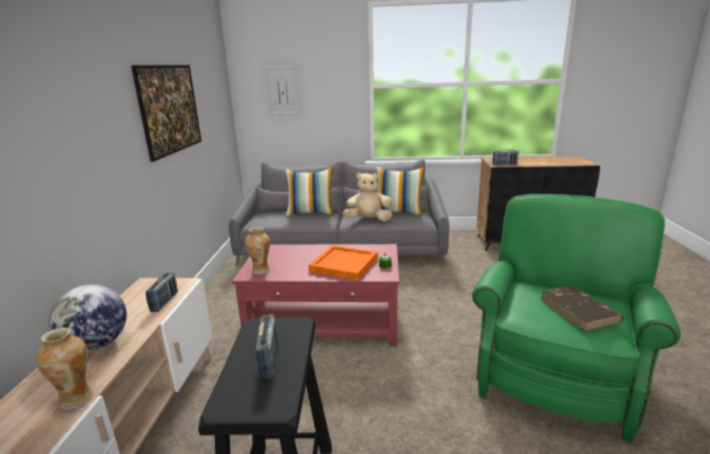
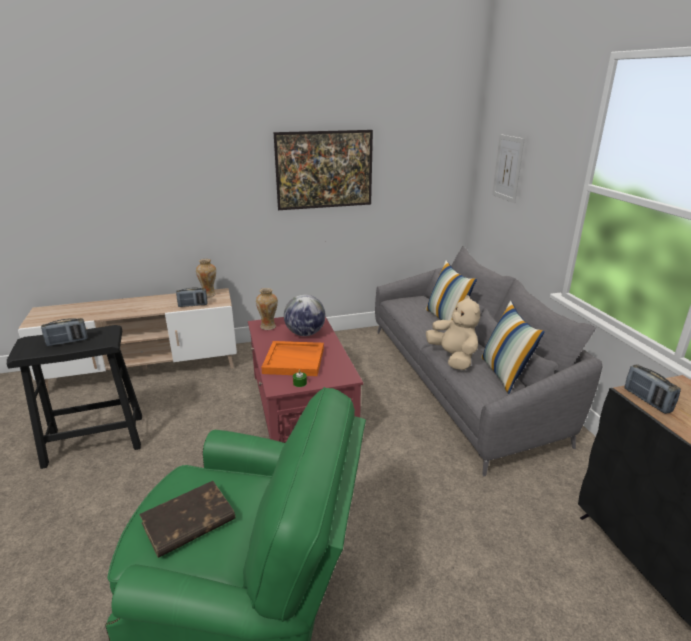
camera: 70 degrees right, 5 degrees up
(76, 398) = (92, 316): vase -> vase (209, 294)
(97, 345) = (141, 304): globe -> globe (305, 334)

